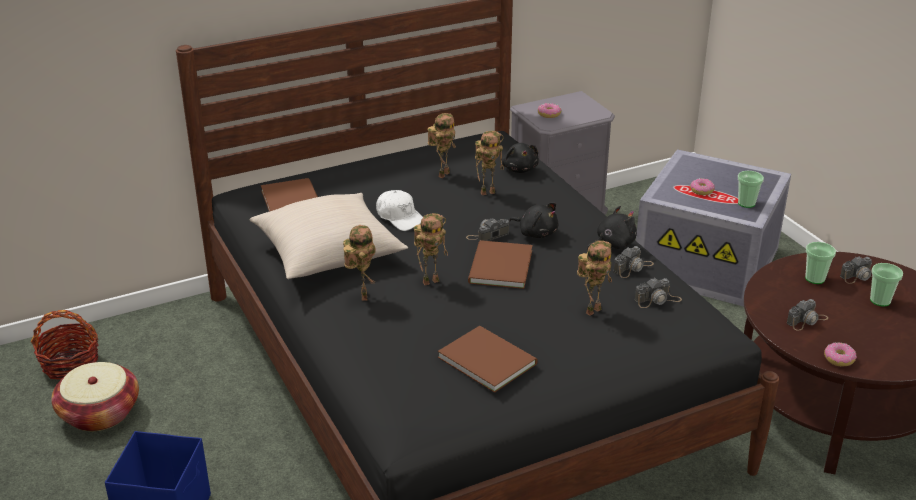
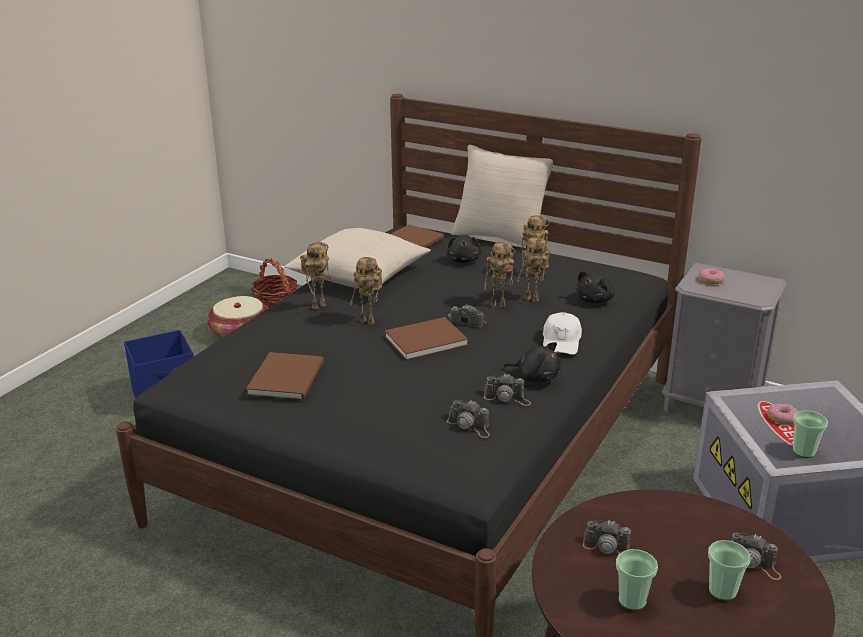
camera: 55 degrees right, 5 degrees down
(343, 158) = (501, 238): none -> beige pillow
(400, 217) = (442, 282): white cap -> white cap (561, 342)
(536, 233) = (499, 338): black plush toy -> black plush toy (464, 260)
(592, 310) = (413, 399): toy robot -> toy robot (499, 305)
(815, 278) = (700, 531): cup -> cup (632, 600)
(839, 359) = (564, 590): donut -> none

